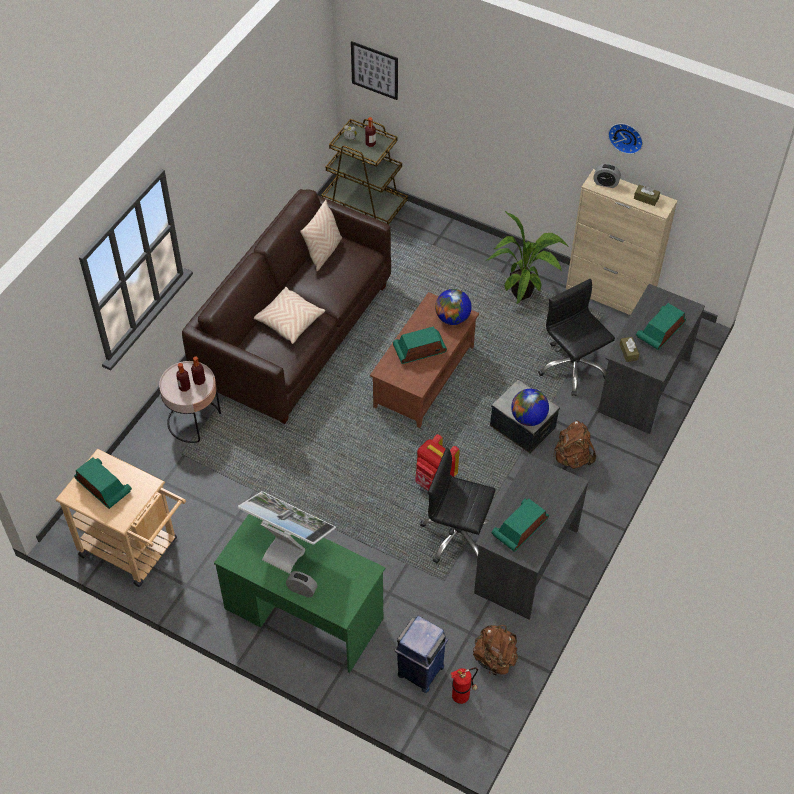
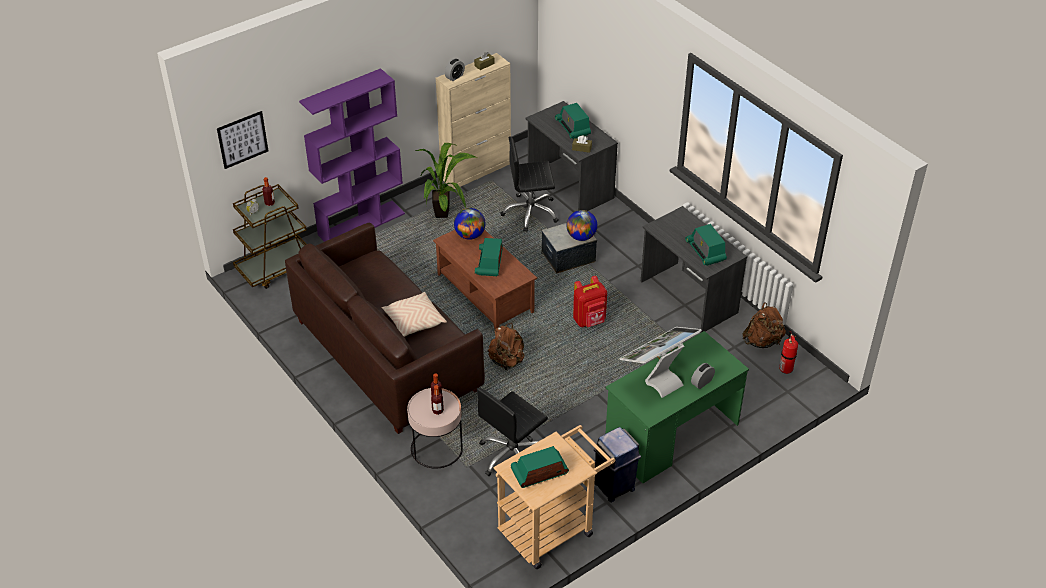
camera: 65 degrees left, 10 degrees down
(323, 252) = (352, 279): beige pillow -> none
(420, 671) = (754, 385): blue trash can -> blue trash can (614, 487)
(457, 536) = (646, 325): black office chair -> black office chair (512, 455)
(465, 239) = (361, 223): none -> purple bookcase
(572, 458) = (612, 242): brown backpack -> brown backpack (506, 361)
(626, 136) = (450, 32): wall clock -> none

